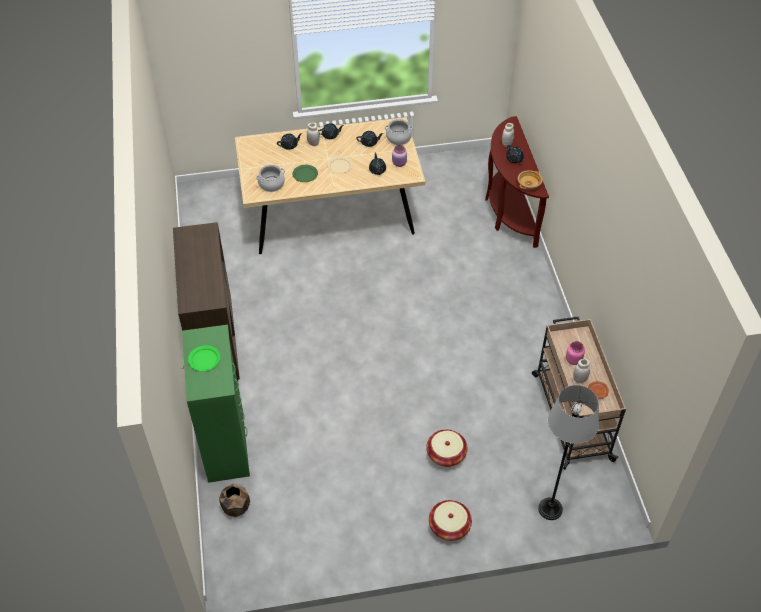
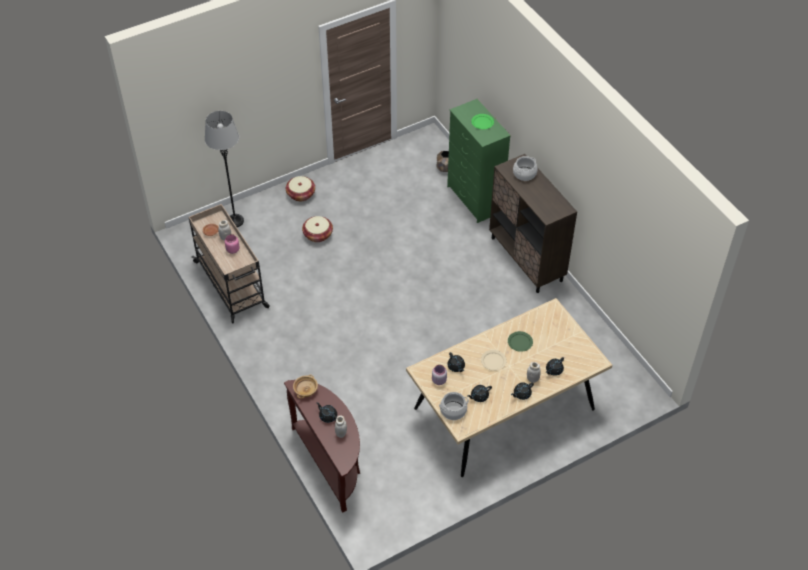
camera: 160 degrees right, 0 degrees up
(271, 184) = (543, 323): cooking pot -> cooking pot (524, 173)

